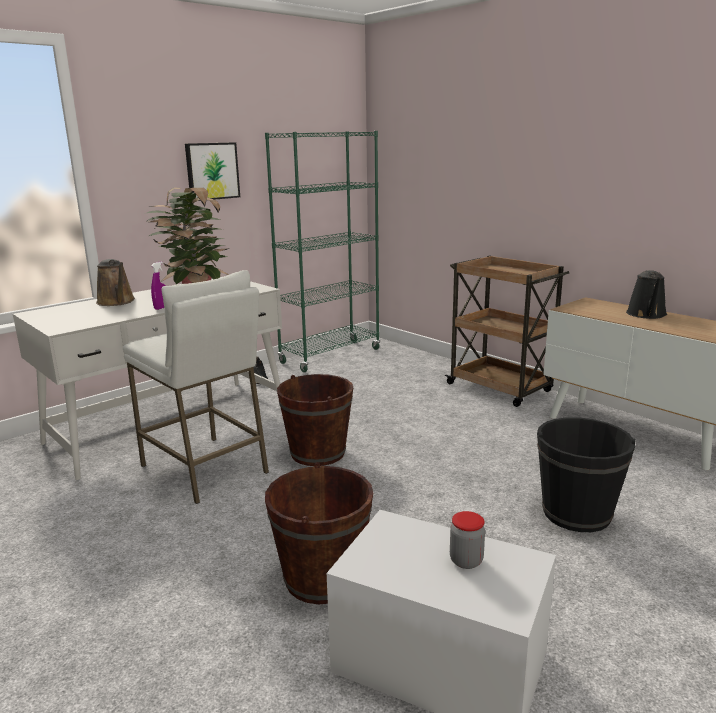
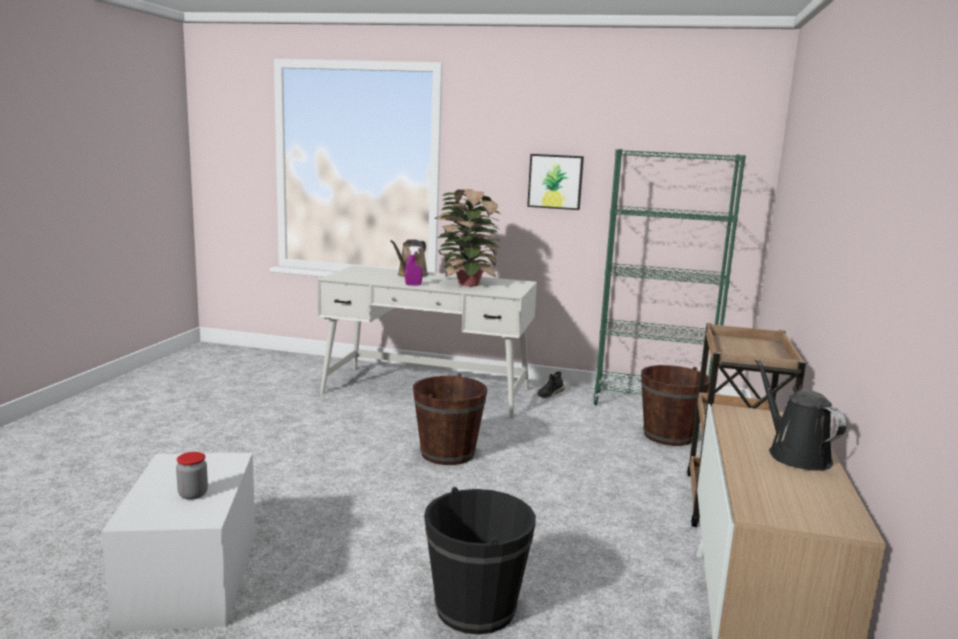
camera: 55 degrees right, 5 degrees down
(205, 469) = (375, 423): white stool -> none
(323, 578) = (265, 505): brown bucket -> brown bucket (668, 436)
(647, 314) = (794, 454): black watering can -> black watering can turned 90 degrees clockwise

